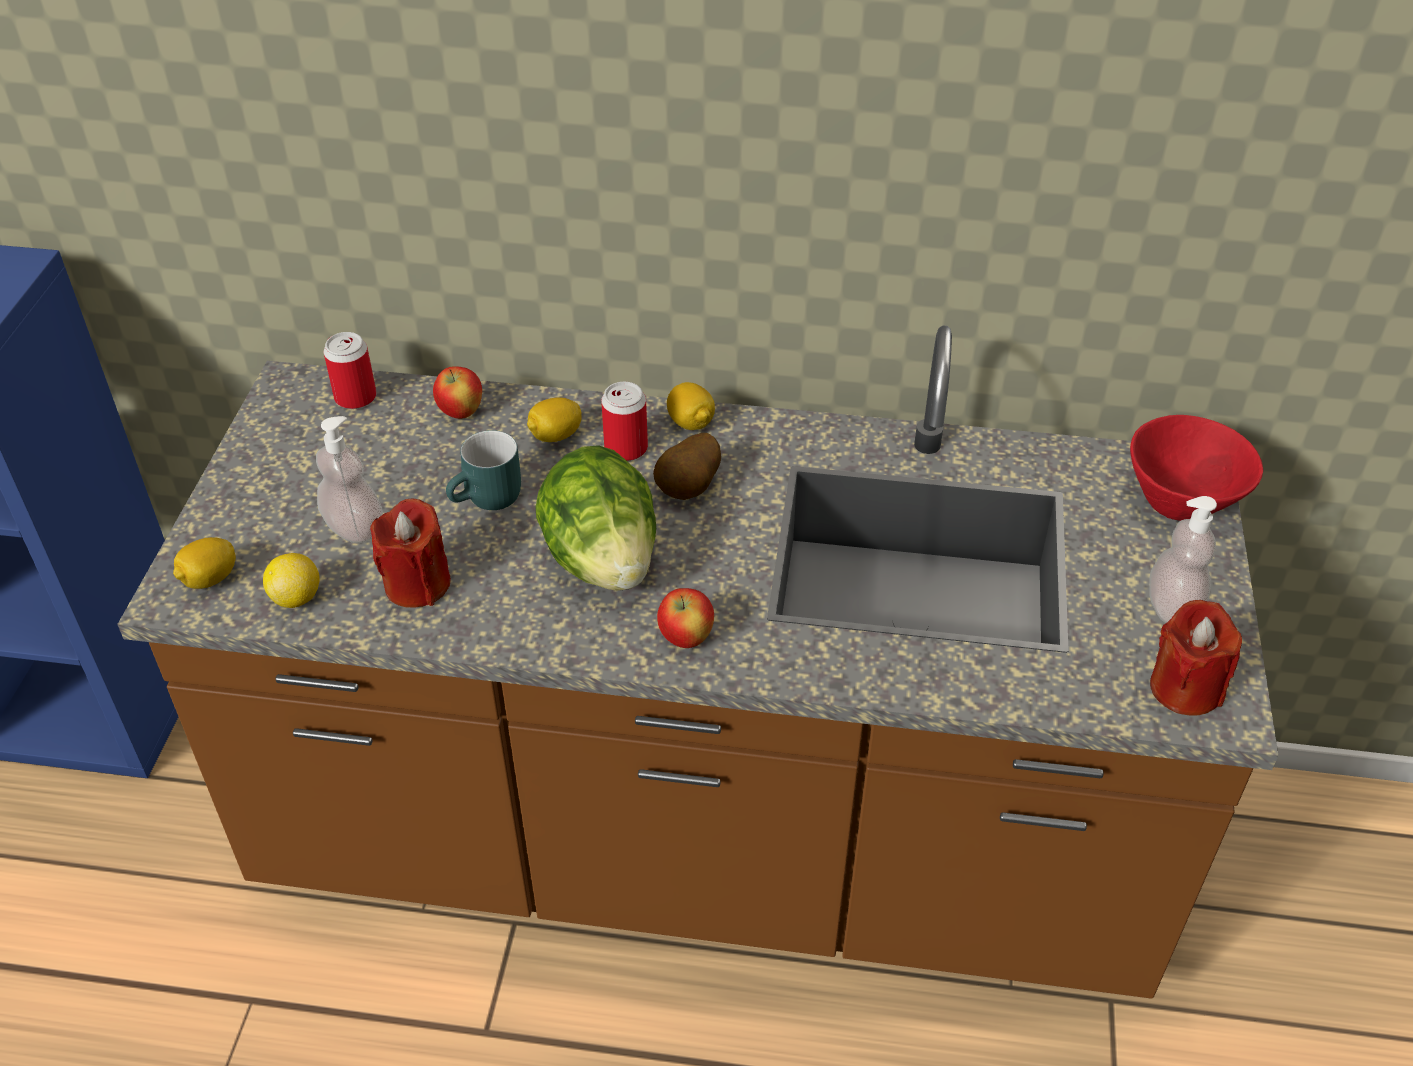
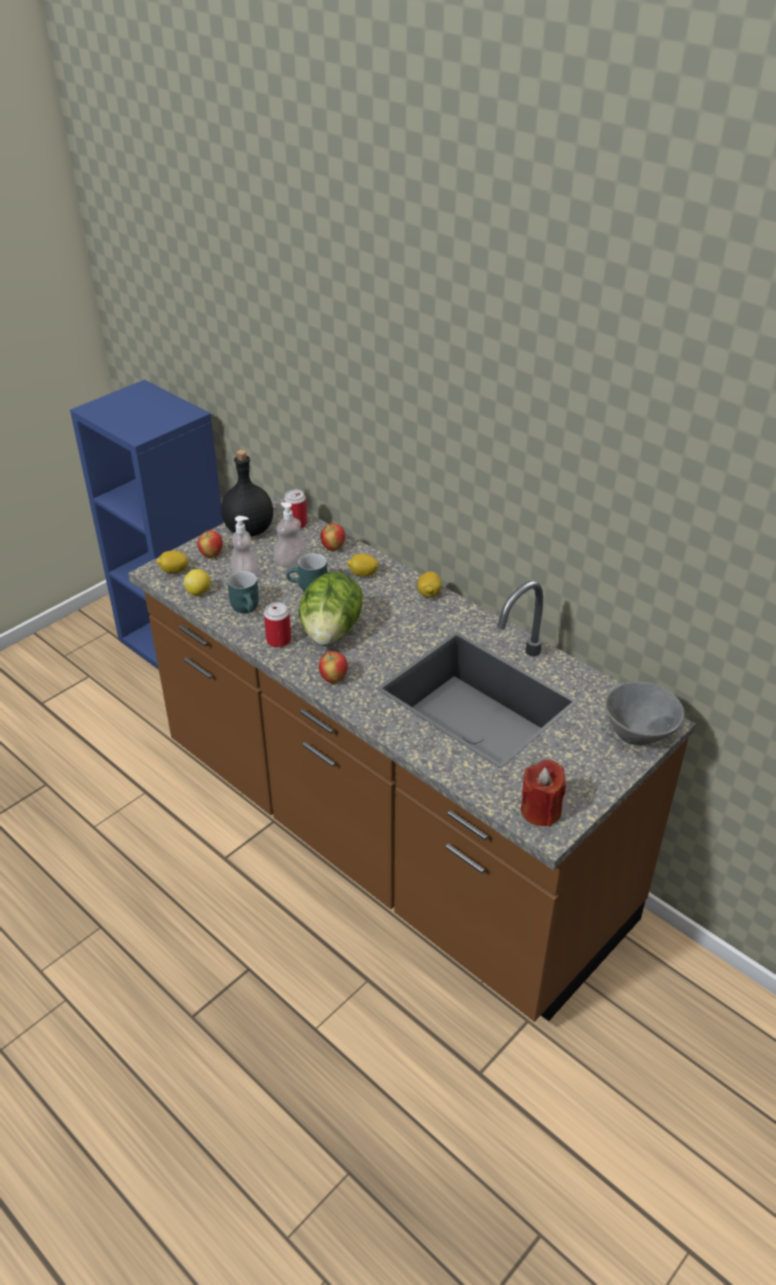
camera: 35 degrees right, 5 degrees down
(253, 518) = (211, 555): none -> apple
(279, 442) = (249, 530): none -> black bottle
(417, 584) = (248, 608): red candle -> turquoise mug
(626, 448) = (388, 592): can -> can (279, 640)
(690, 489) = (398, 621): potato -> none
(1172, 607) = (575, 775): soap dispenser -> soap dispenser (291, 562)
(1185, 502) = (639, 735): red bowl -> grey bowl

